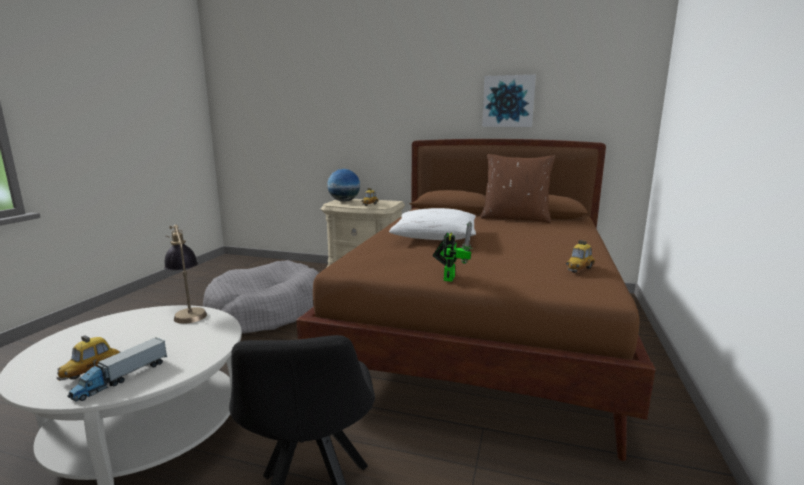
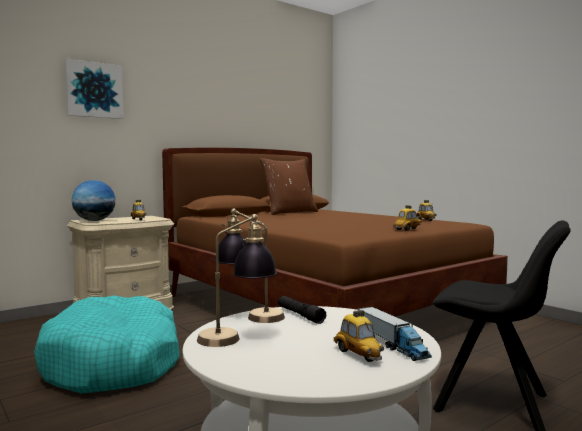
camera: 55 degrees left, 10 degrees down
(129, 323) = (237, 338): none -> table lamp
(202, 325) = (300, 315): none -> black flashlight
(266, 311) = (114, 363): grey dog bed -> turquoise dog bed
(435, 237) = (303, 222): white pillow -> none
(449, 277) = (408, 229): toy robot -> toy car
(508, 101) = (242, 115): picture -> picture (94, 90)

